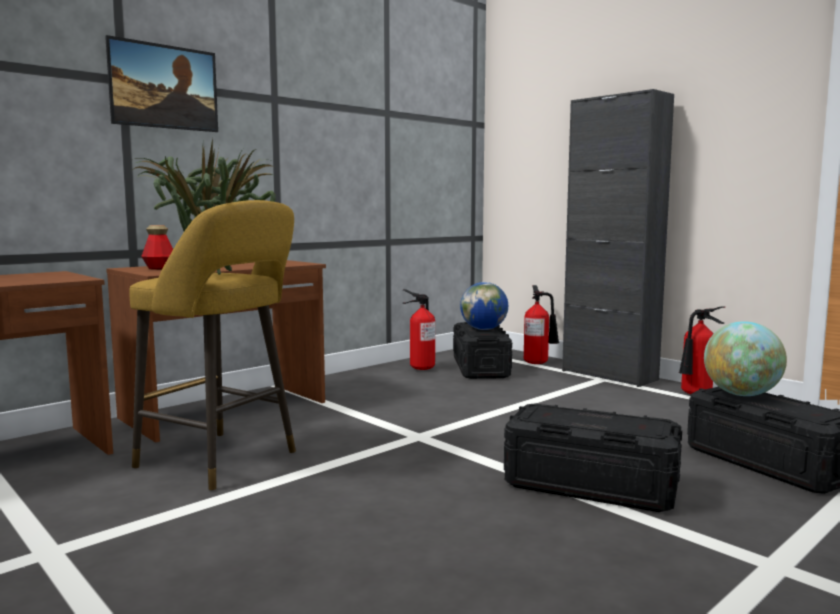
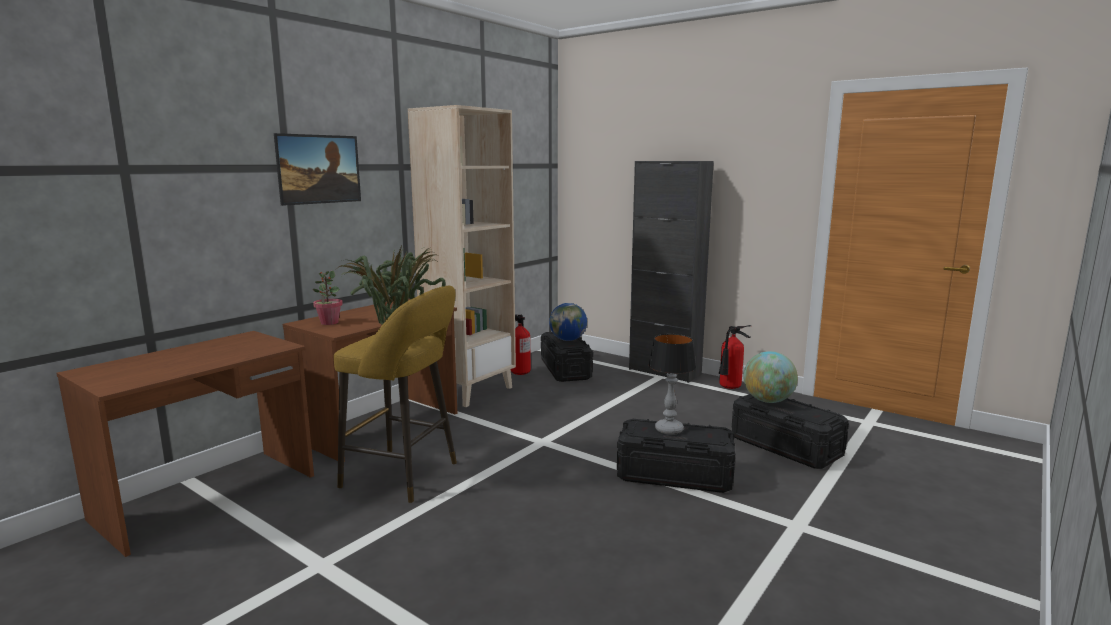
camera: 10 degrees left, 5 degrees up
(159, 268) = (329, 323): bottle -> potted plant
(352, 382) = (469, 390): none -> beige bookcase
(539, 363) = (609, 362): fire extinguisher -> none
(581, 417) = (668, 429): none -> table lamp

